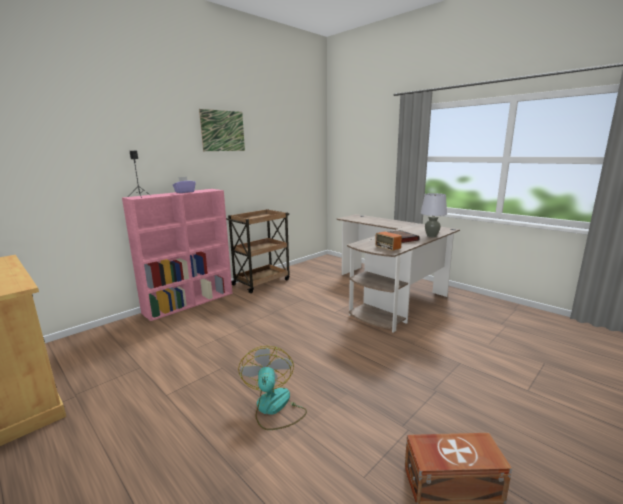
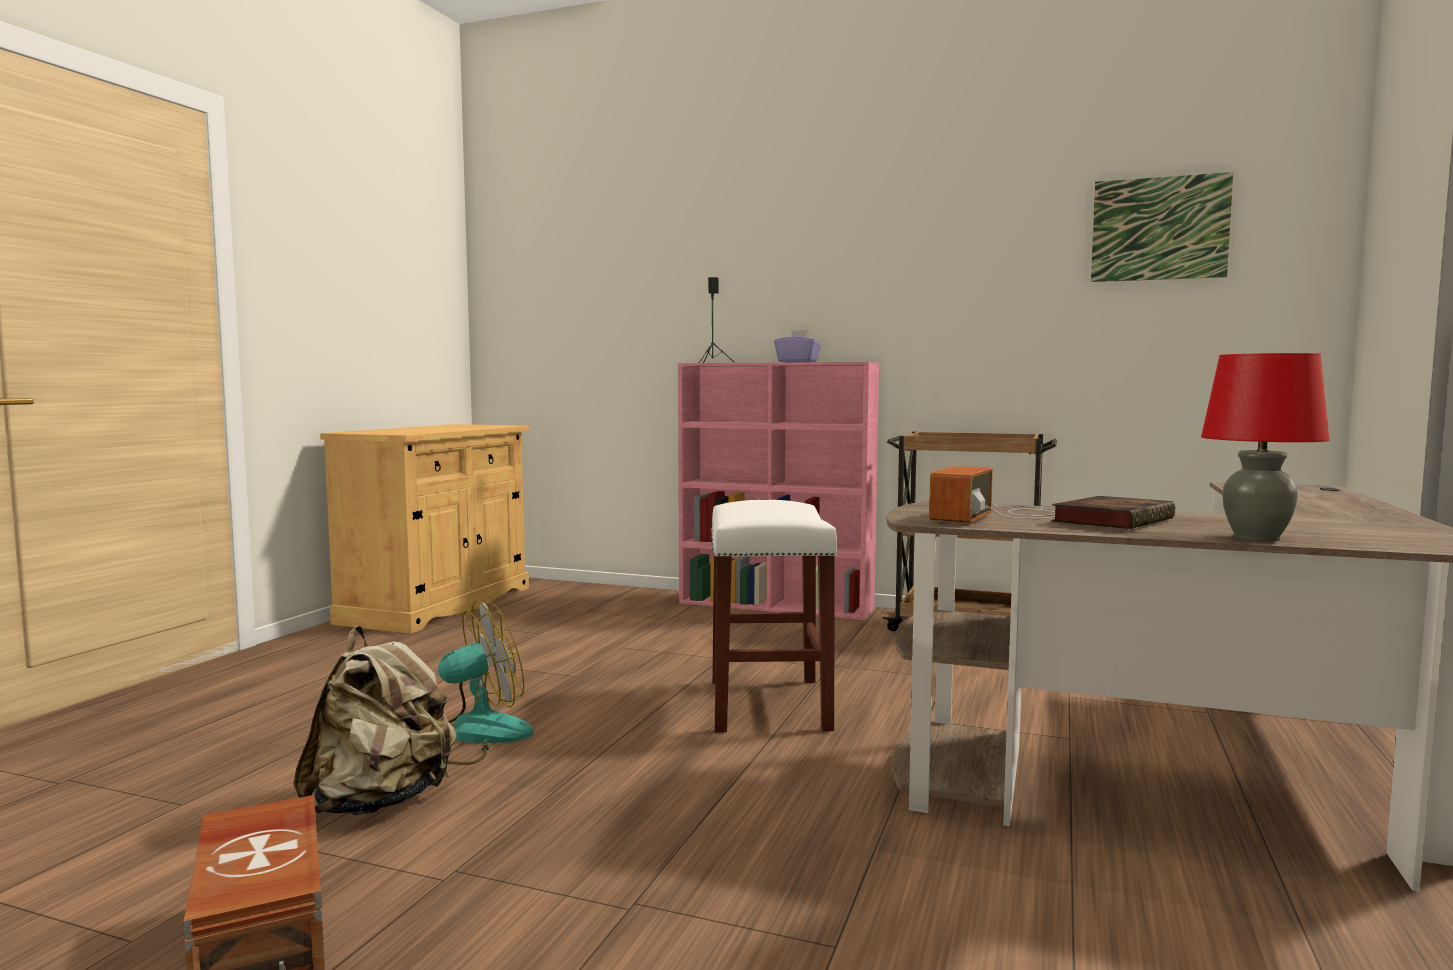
camera: 65 degrees right, 10 degrees down
(223, 131) = (927, 228): picture -> picture (1159, 228)
(298, 332) = (767, 703): none -> white stool
(332, 444) = (380, 802): none -> beige backpack
(431, 236) = (1256, 538): grey table lamp -> red table lamp

